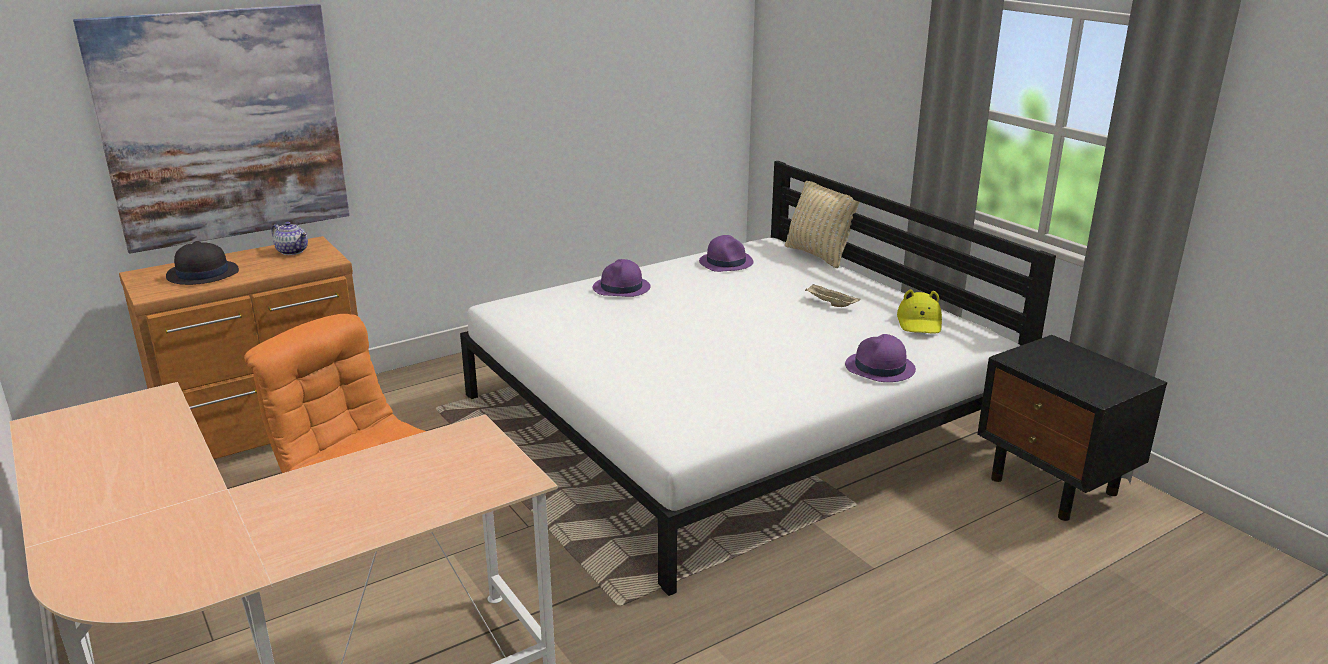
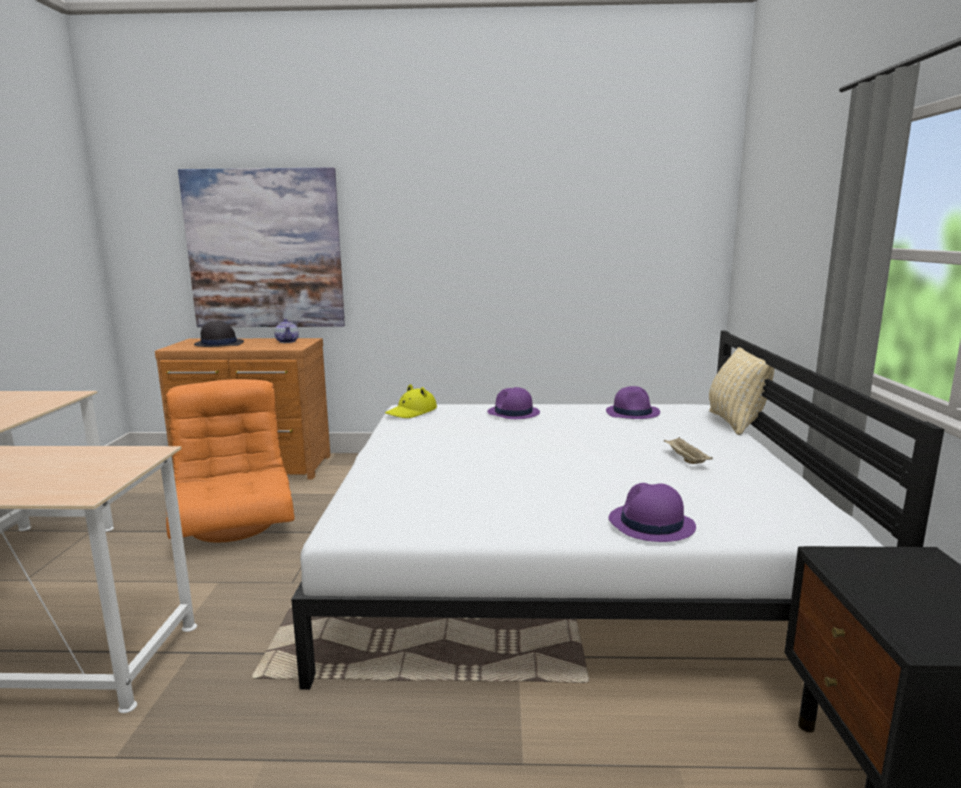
camera: 35 degrees right, 10 degrees down
(920, 322) = (764, 495): yellow hat -> yellow hat (411, 412)

